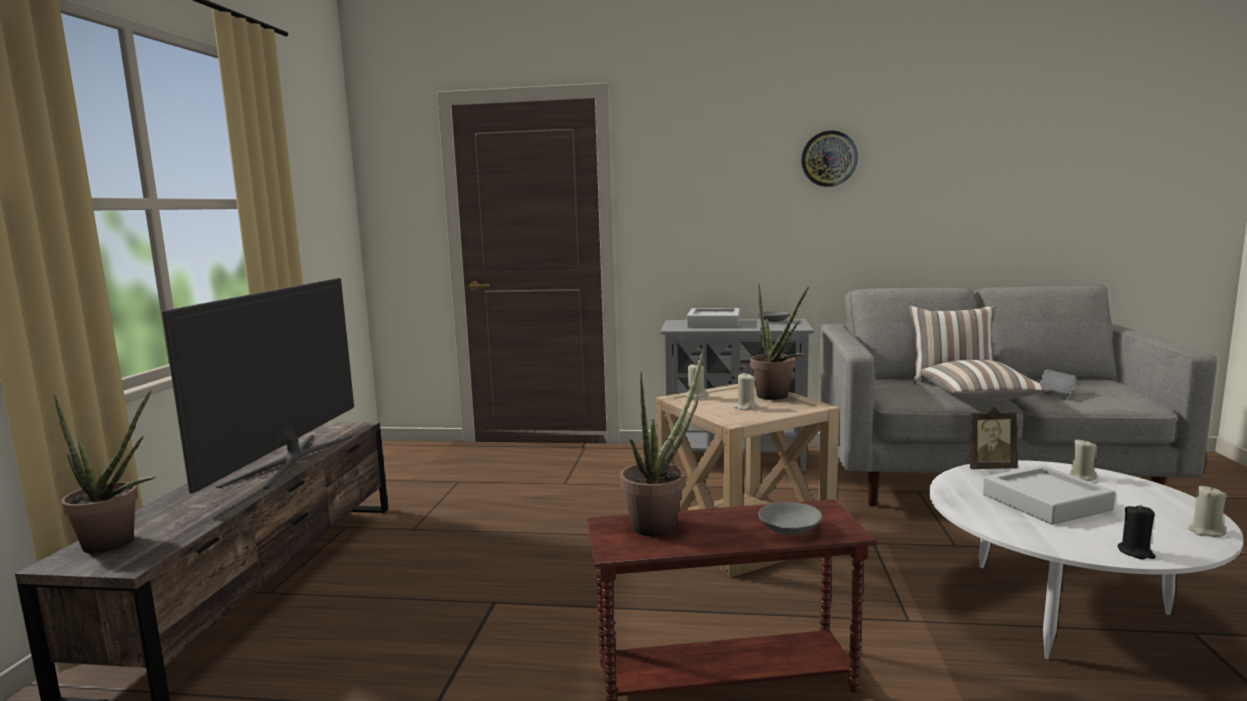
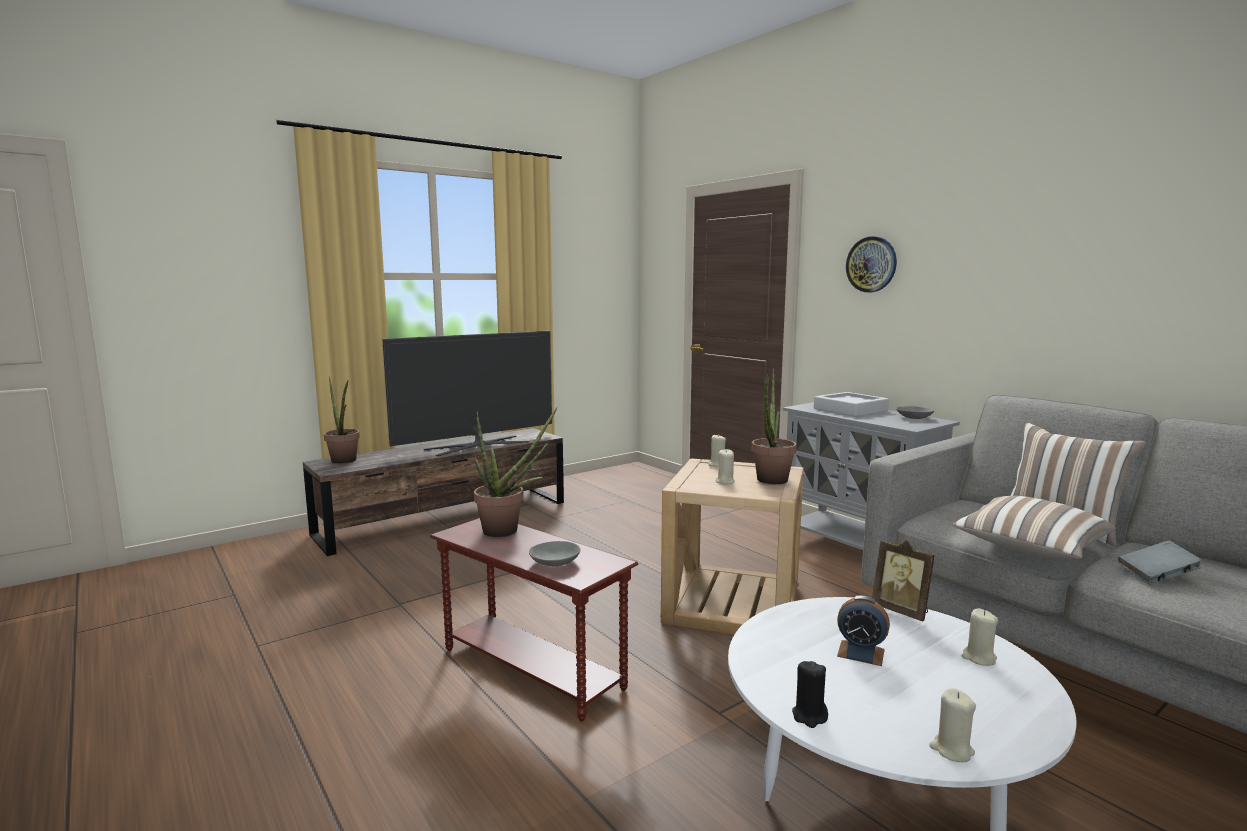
camera: 45 degrees right, 0 degrees up
(829, 159) = (1007, 239): wall clock -> wall clock (871, 264)
(1046, 502) = (861, 653): grey tray -> alarm clock

